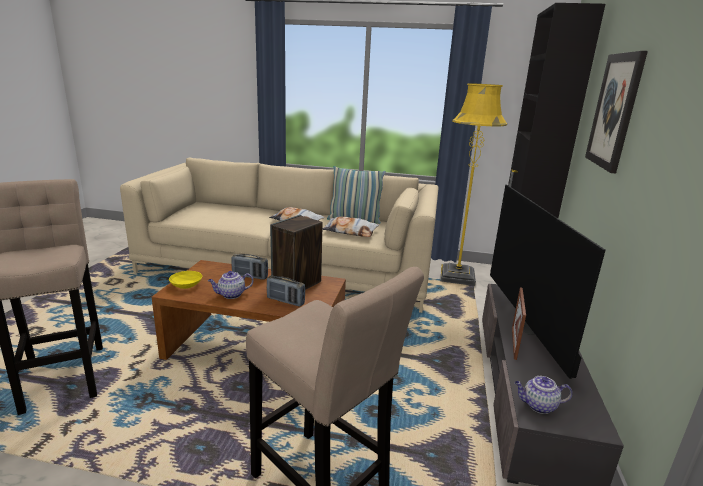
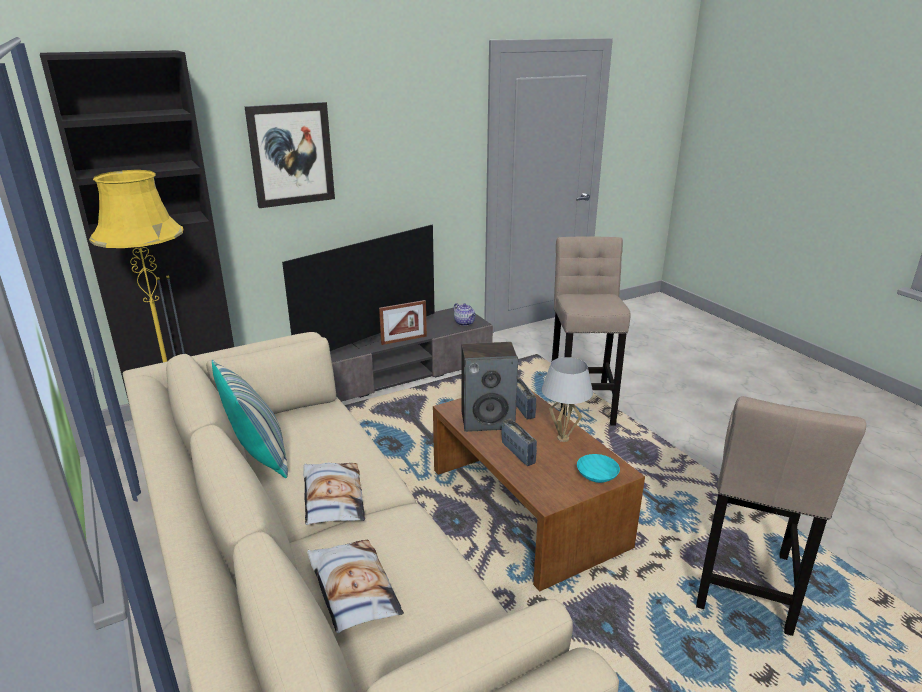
camera: 130 degrees left, 5 degrees up
(187, 284) = (596, 475): yellow bowl -> turquoise bowl
(231, 295) = (563, 438): teapot -> white table lamp
(350, 231) = (321, 434): pillow -> pillow (352, 589)

